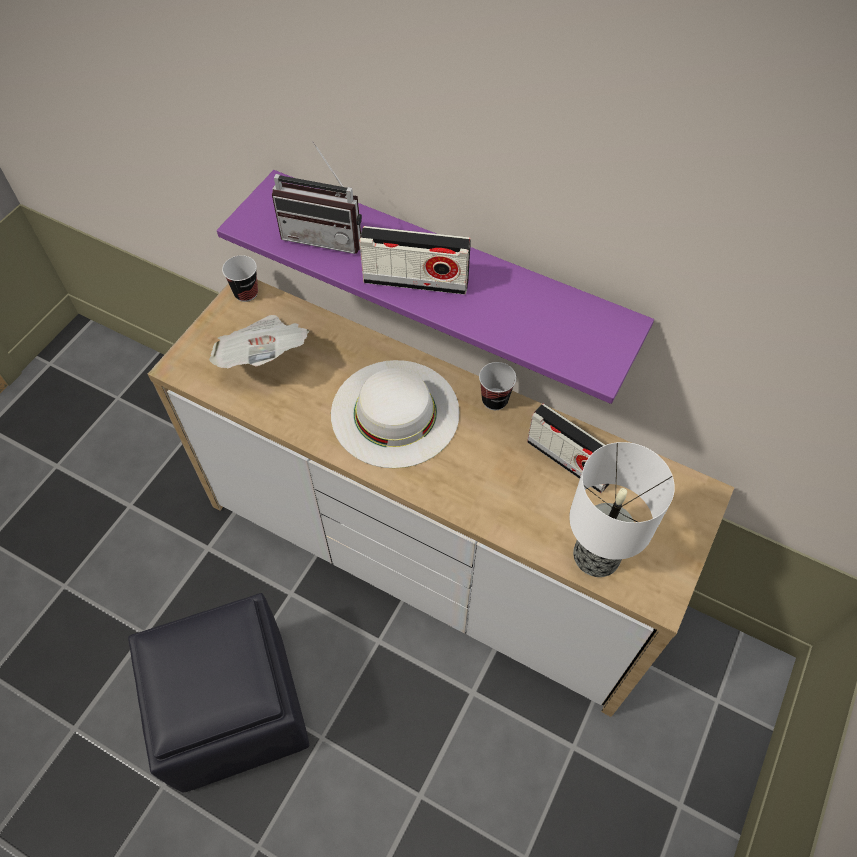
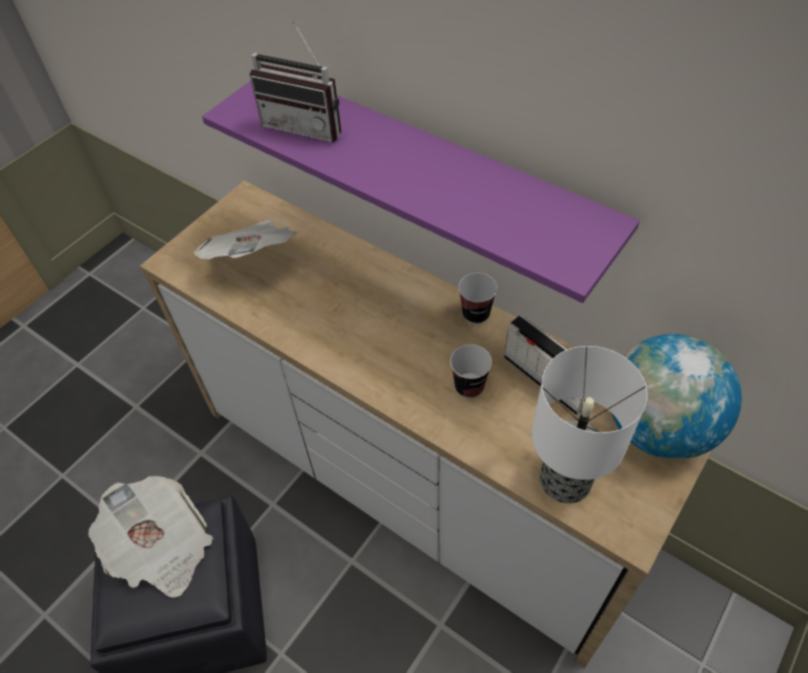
camera: 10 degrees right, 5 degrees down
(203, 653) = (161, 548): none -> newspaper
(246, 293) = (247, 199): cup -> cup (469, 386)
(395, 412) = (372, 318): white hat -> none
(415, 281) = (389, 171): radio -> none
(674, 498) = (657, 428): none -> globe

